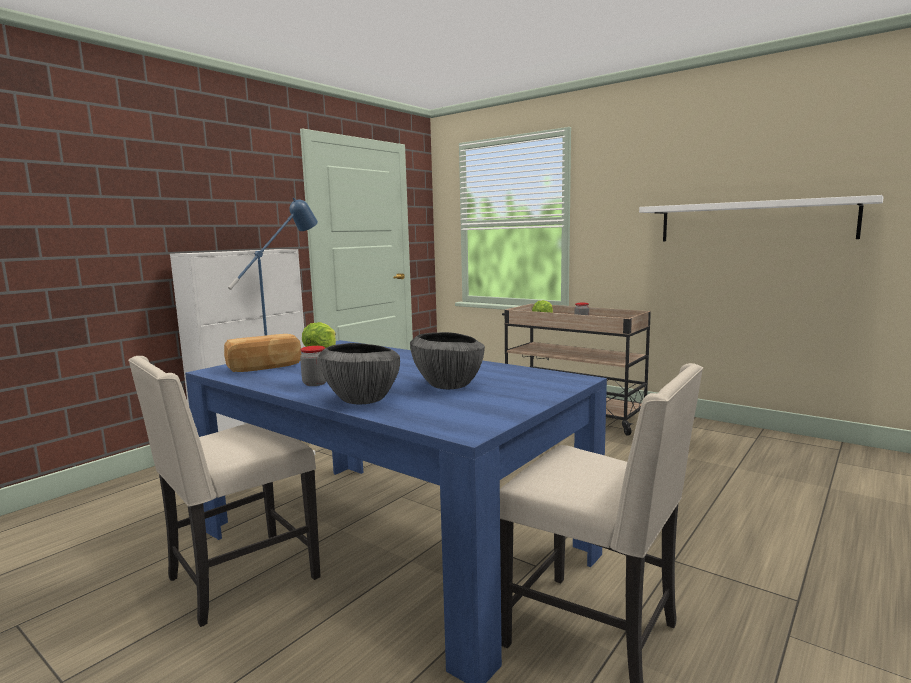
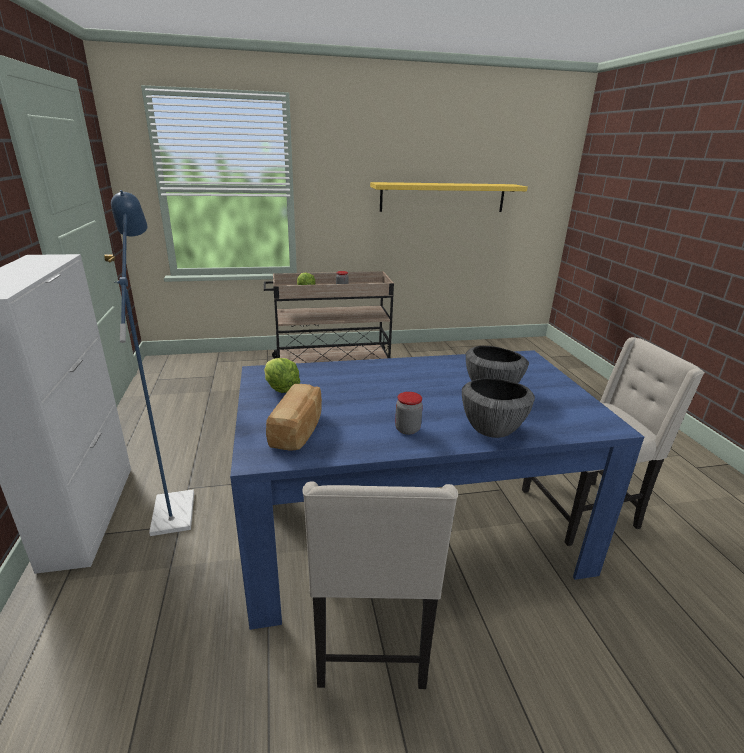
camera: 50 degrees left, 15 degrees up
(753, 221) = (443, 197): white shelf -> yellow shelf

